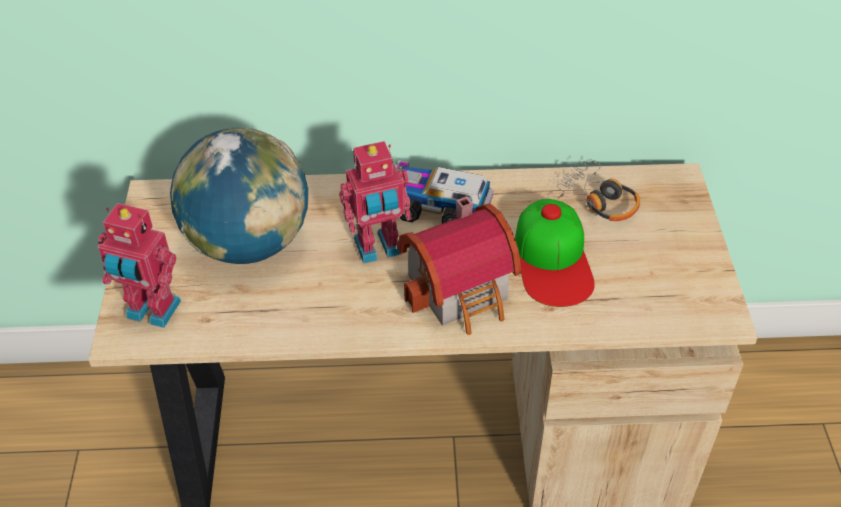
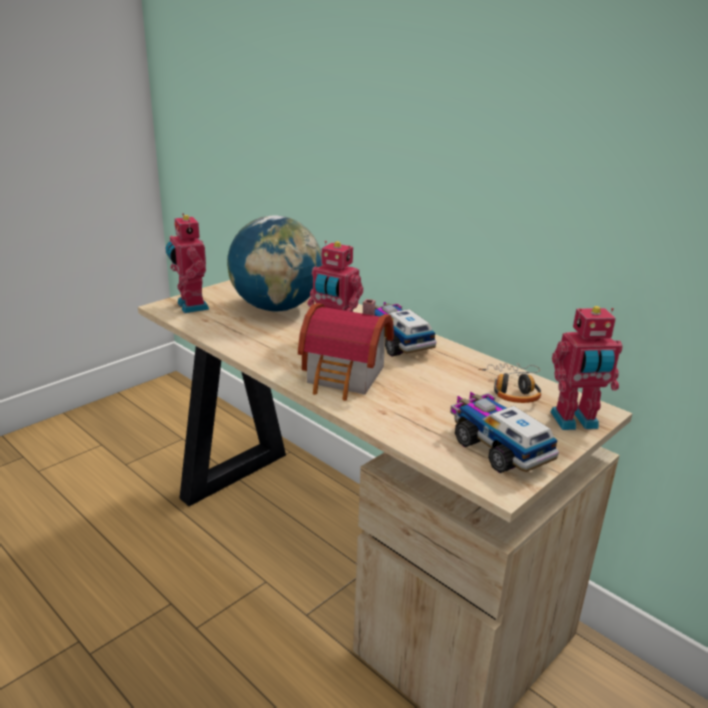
camera: 45 degrees right, 20 degrees down
(553, 259) = (428, 396): cap -> none
(672, 278) = (497, 448): none -> toy truck
(680, 205) = (575, 422): none -> toy robot

